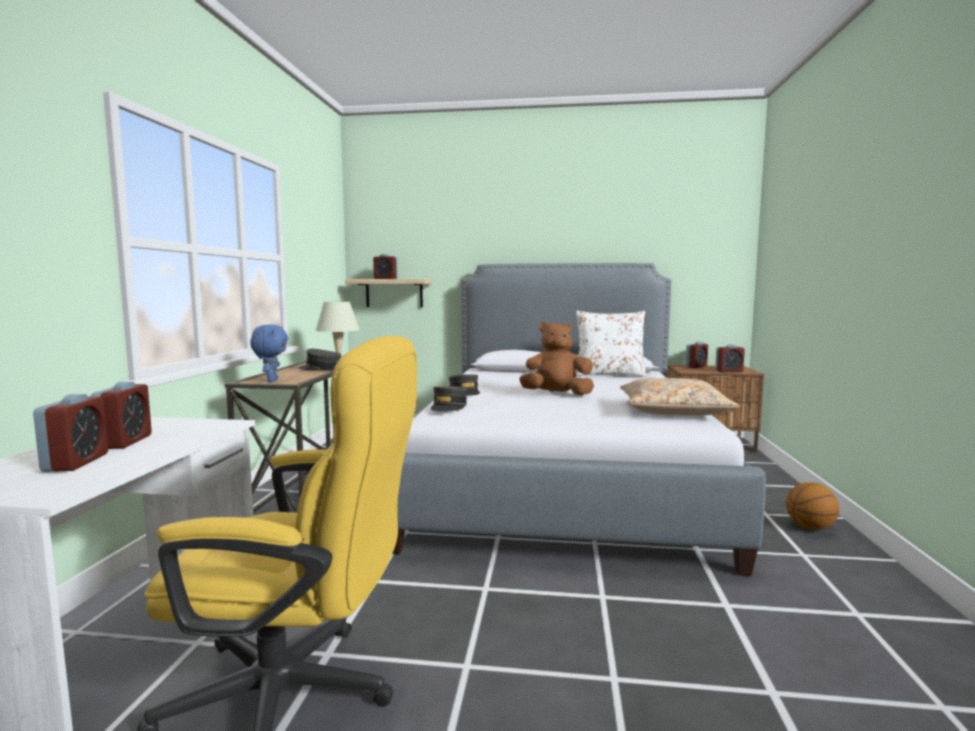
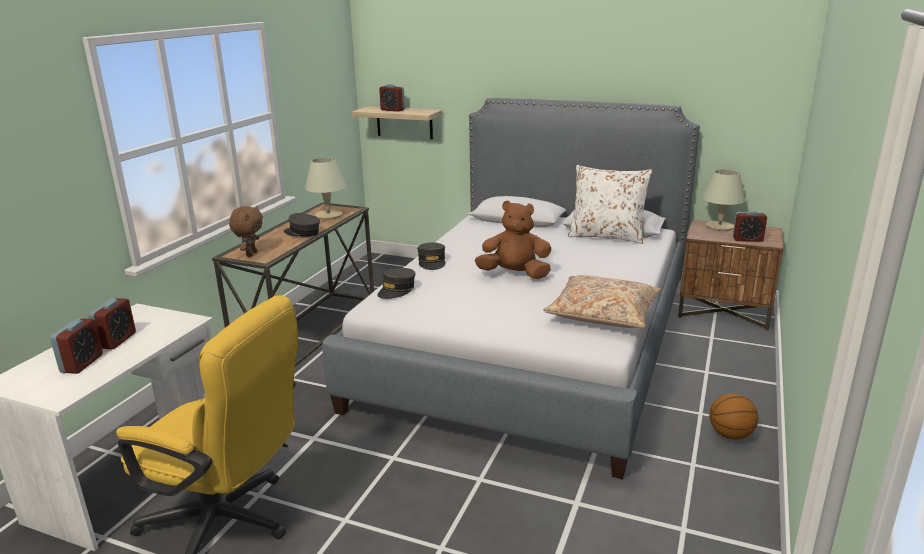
camera: 15 degrees right, 15 degrees up
(271, 380) = (251, 254): blue plush toy -> brown plush toy
(696, 366) = (719, 227): alarm clock -> beige table lamp

